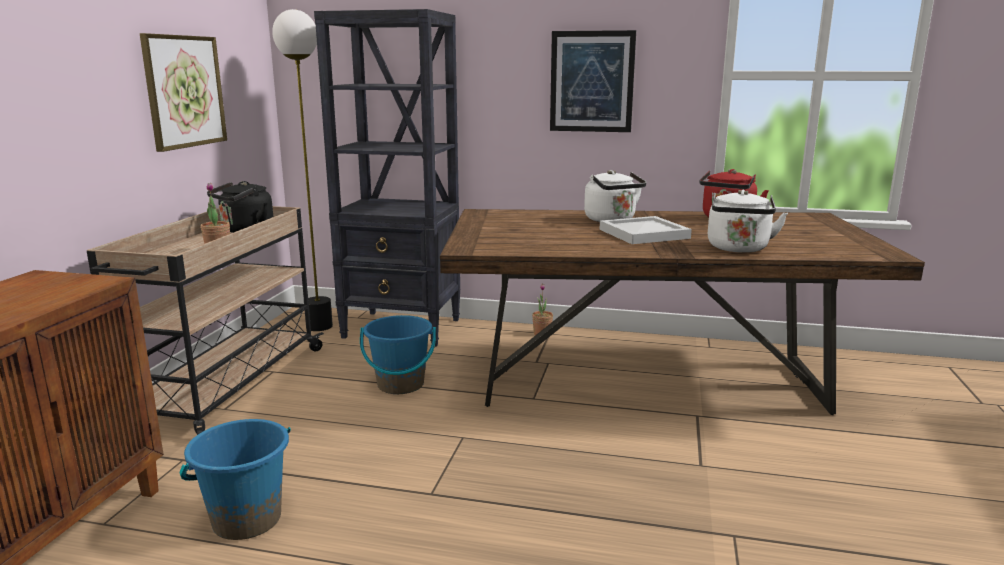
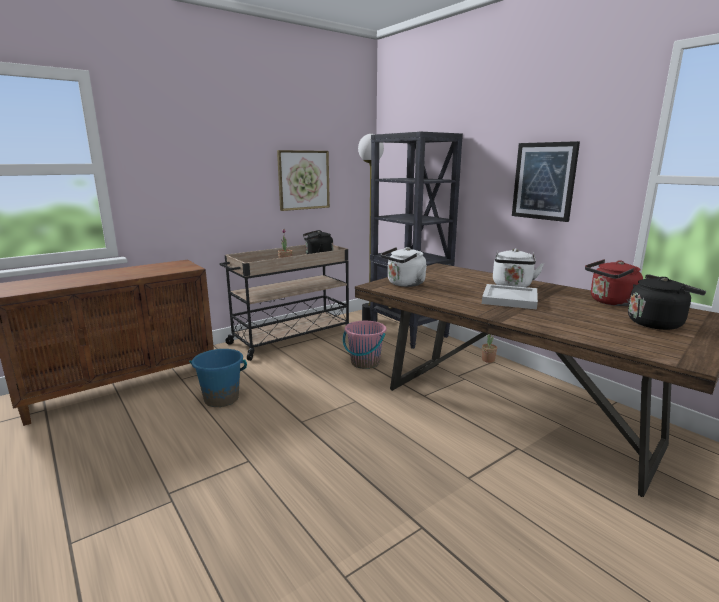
camera: 40 degrees right, 0 degrees up
(400, 385) = (365, 363): blue bucket -> pink bucket
(738, 249) = (553, 324): white kettle -> white kettle (404, 284)
(799, 230) = (657, 323): none -> black kettle

